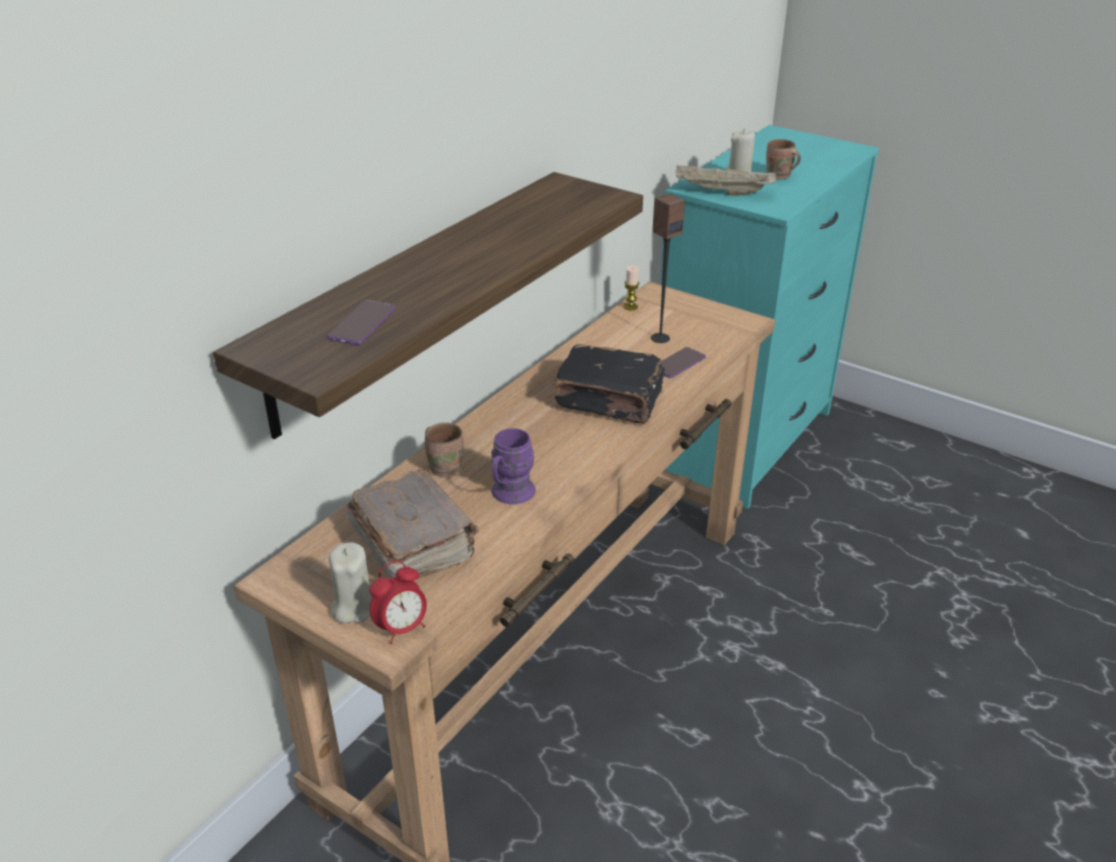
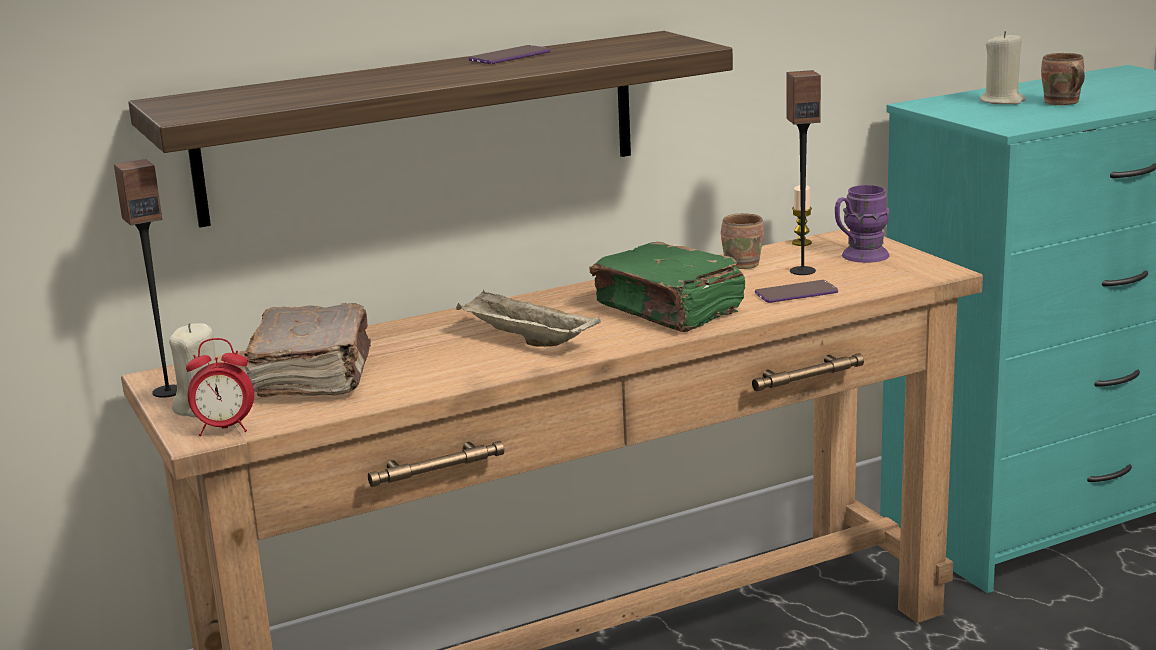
camera: 30 degrees right, 15 degrees down
(302, 595) = (168, 391): none -> speaker
(362, 323) = (279, 96): phone -> phone (510, 57)
(445, 466) = (420, 331): brown mug -> brown mug (743, 264)
(509, 495) = (456, 361): purple mug -> purple mug (858, 257)
(610, 400) = (669, 310): black book -> green book
(722, 193) = (957, 110): beige tray -> beige tray (525, 340)

